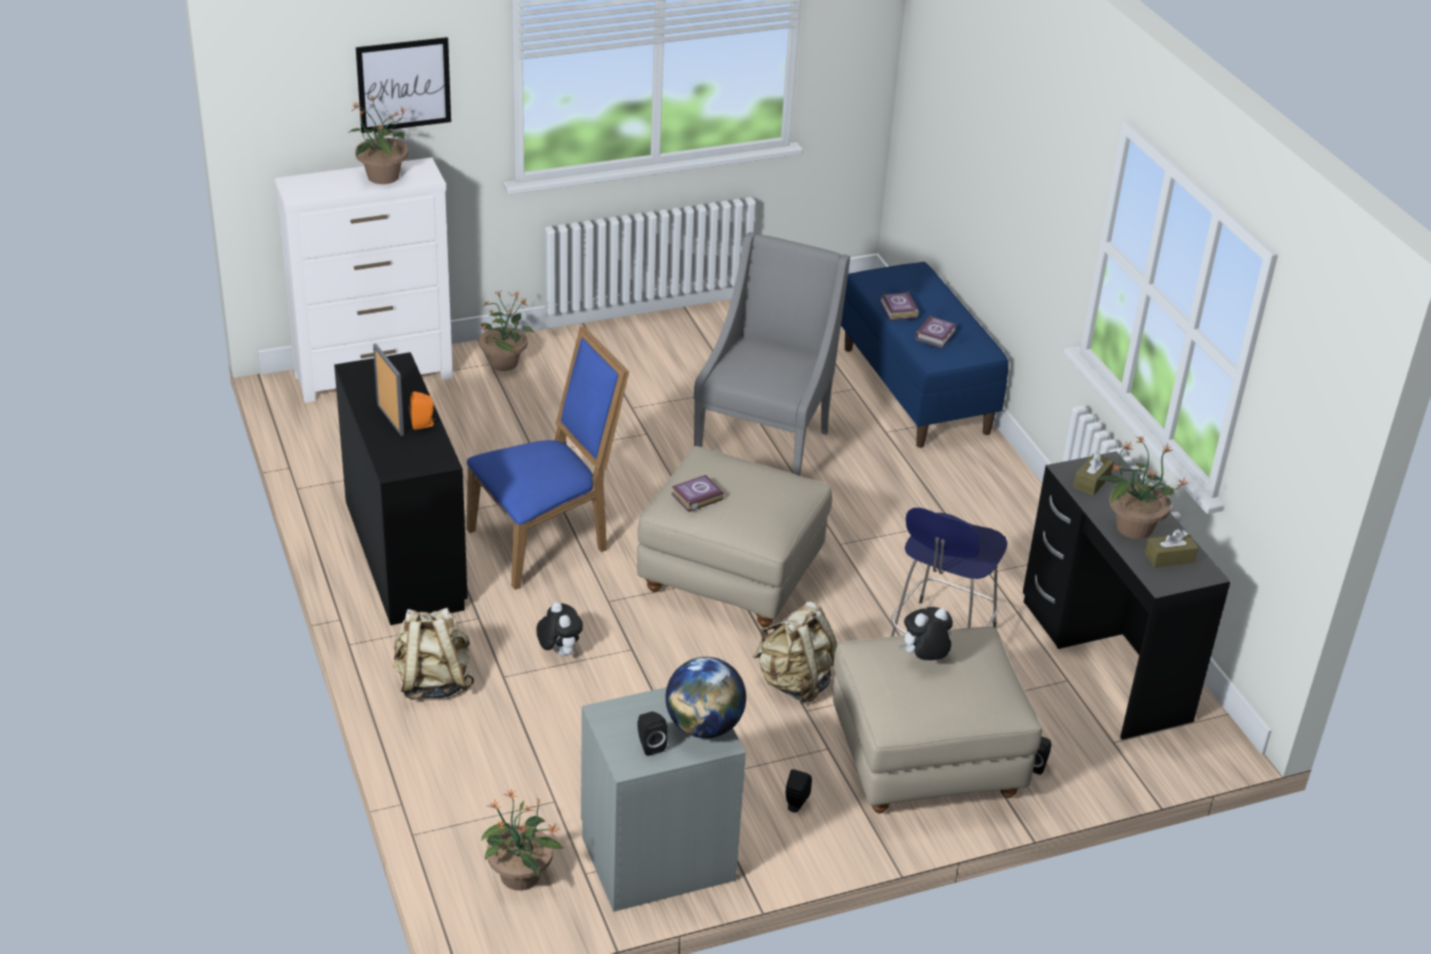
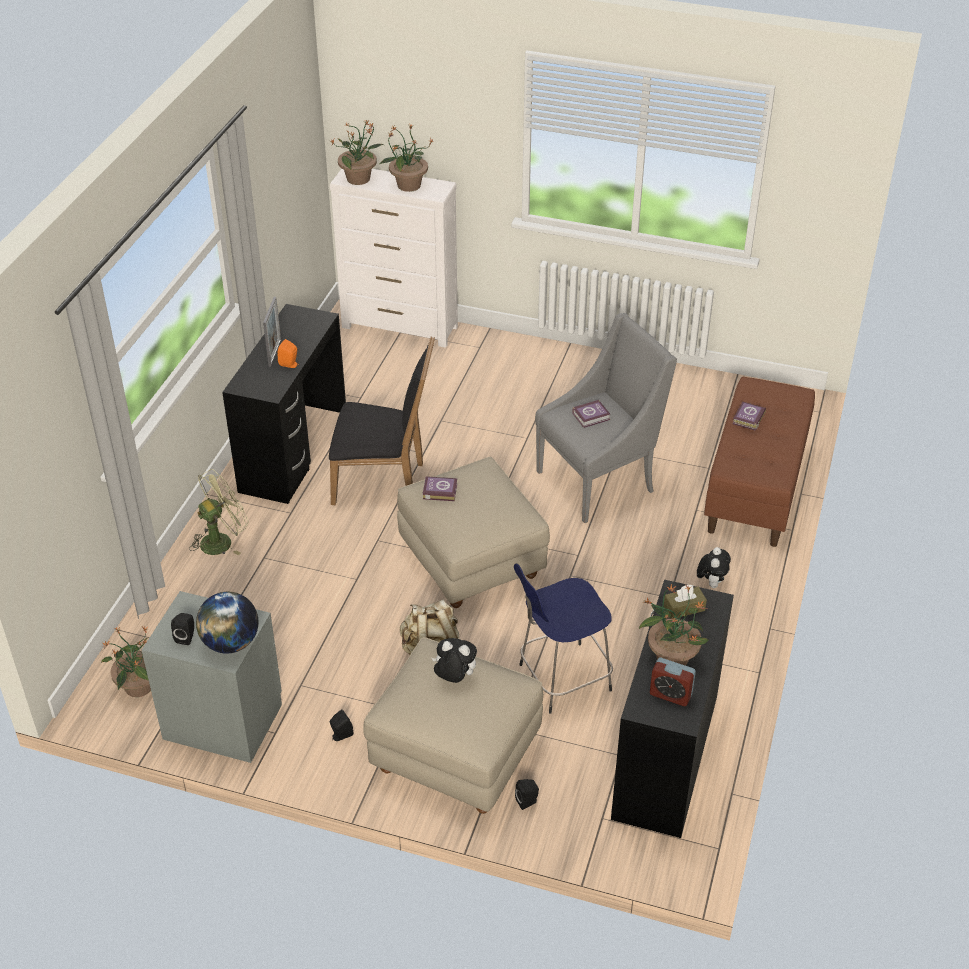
camera: 40 degrees right, 5 degrees up
(404, 84) = (441, 122): picture -> none
(432, 682) = (221, 540): beige backpack -> green fan
(504, 362) = (489, 350): potted plant -> potted plant (359, 178)
(546, 540) = (384, 481): blue chair -> black chair
(559, 651) = (312, 558): plush toy -> plush toy (711, 583)
(916, 390) = (756, 489): blue bench -> brown bench
(936, 335) = (755, 449): book -> book (592, 416)
(1169, 558) = (670, 694): brown tissue box -> alarm clock

